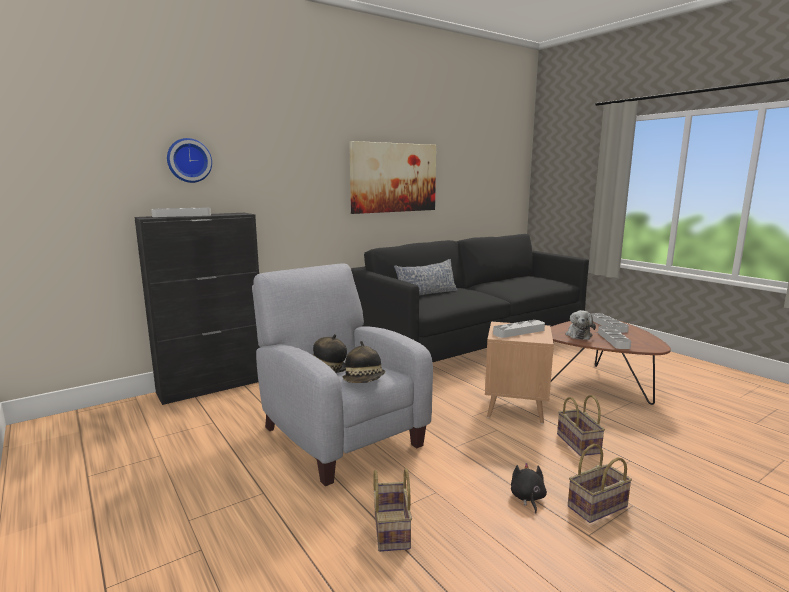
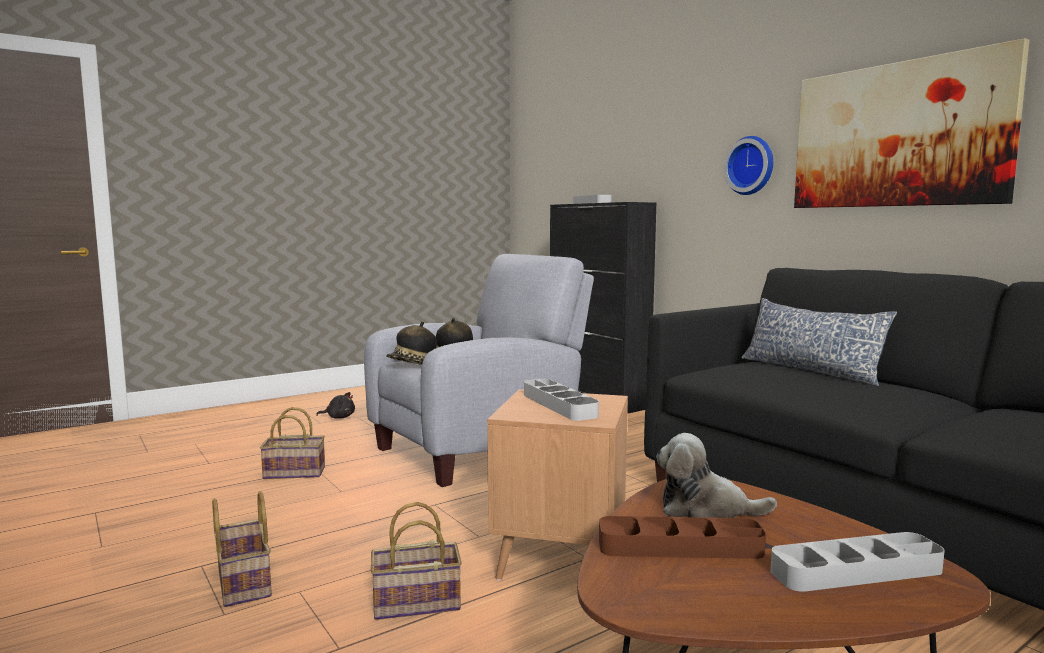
camera: 90 degrees right, 5 degrees down
(189, 160) = (619, 144): wall clock -> wall clock (751, 166)
(527, 498) = (296, 538): black plush toy -> black plush toy (339, 417)
(613, 340) = (680, 546): grey tray -> brown tray

